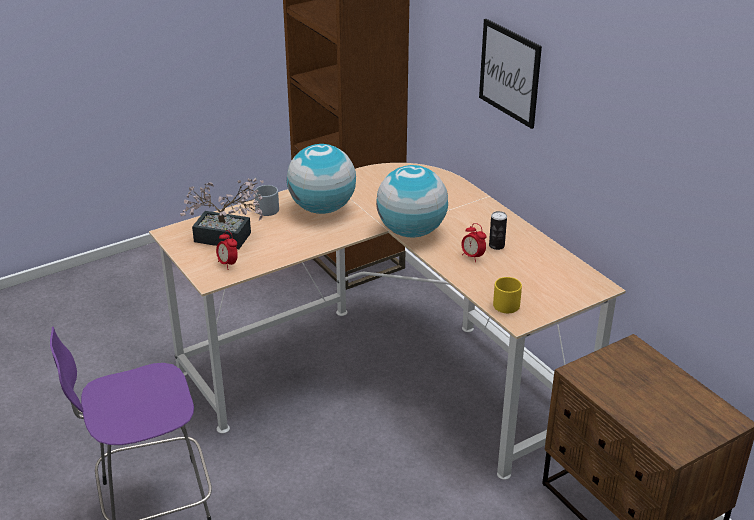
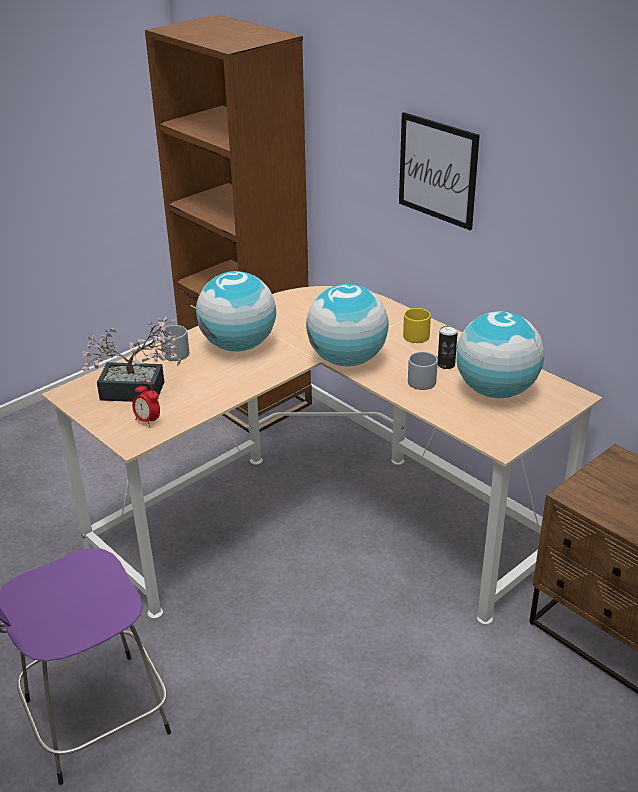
camera: 10 degrees left, 0 degrees up
(472, 256) = (424, 380): alarm clock -> grey mug
(504, 302) = (477, 427): yellow mug -> yellow mug (413, 334)
(532, 274) = (496, 391): none -> globe

